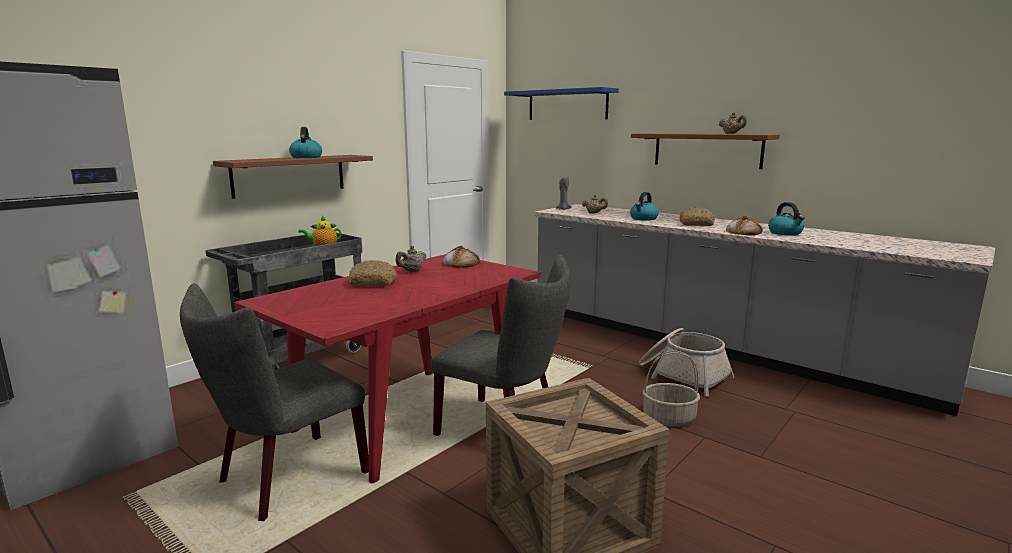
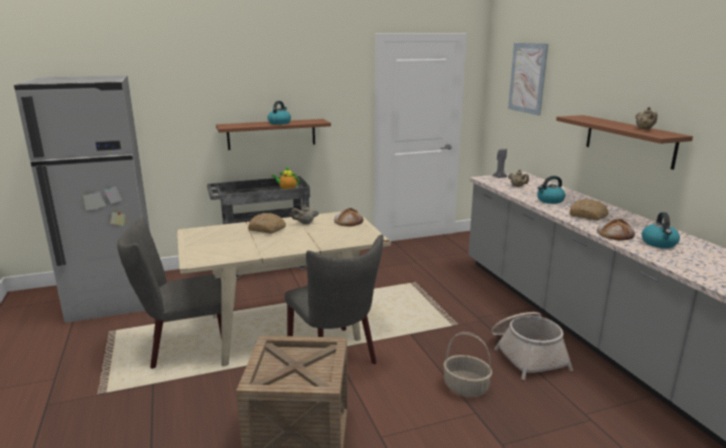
camera: 30 degrees right, 5 degrees up
(407, 417) = (285, 328): red dining table -> beige dining table
(567, 105) = (527, 78): blue shelf -> picture

